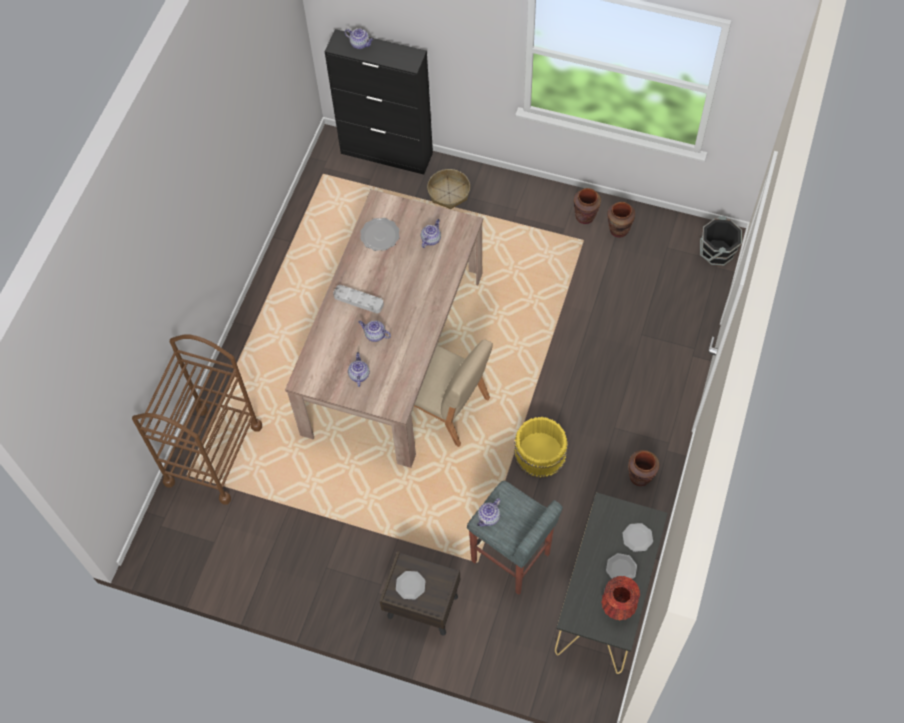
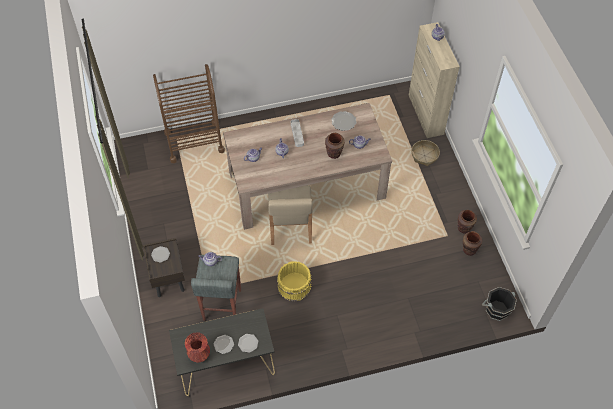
camera: 55 degrees right, 5 degrees down
(387, 153) = (425, 115): black cabinet -> beige cabinet
(640, 477) = (314, 344): brown vase -> brown vase (334, 153)

